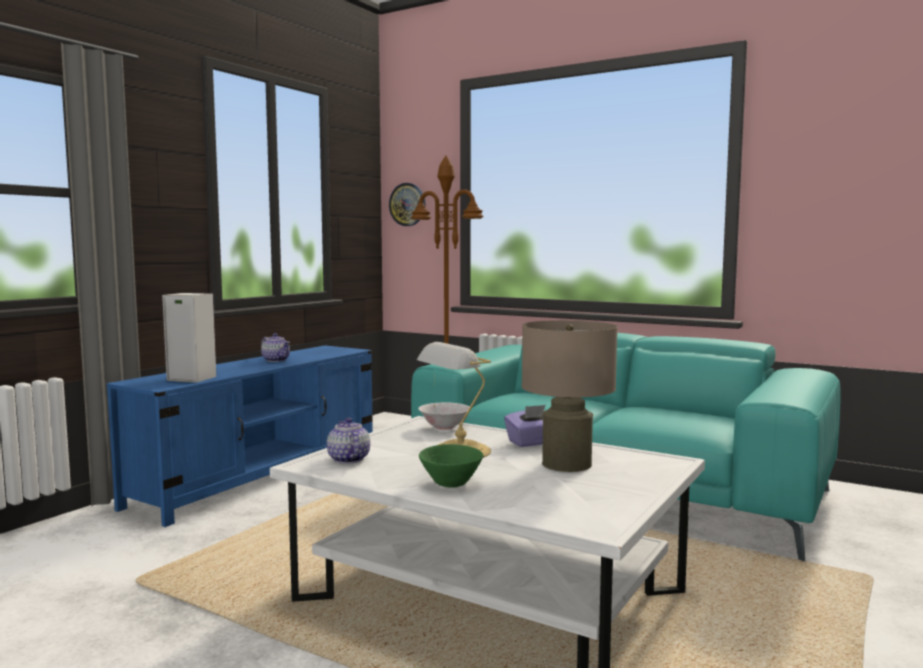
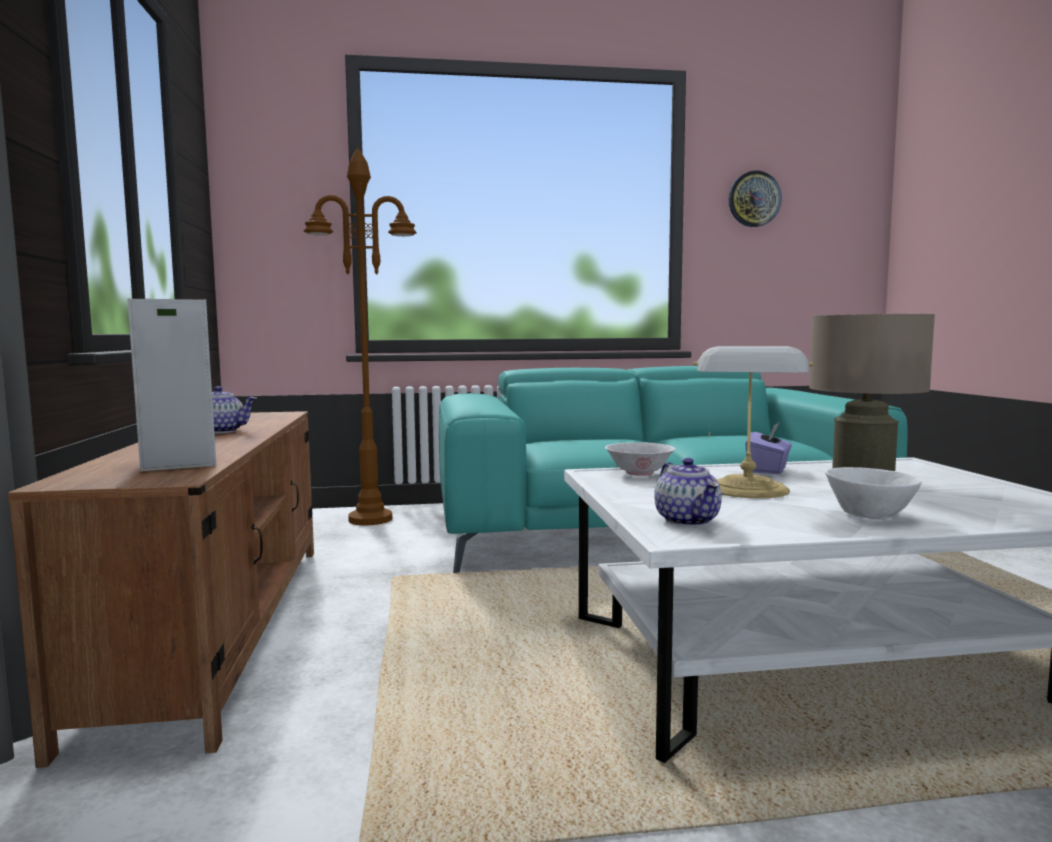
camera: 40 degrees left, 0 degrees up
(261, 475) = (221, 625): blue tv stand -> brown tv stand
(348, 459) = (688, 520): teapot -> teapot turned 135 degrees counterclockwise
(407, 204) = (262, 217): wall clock -> wall clock (754, 199)
(449, 483) = (870, 515): green bowl -> white bowl

